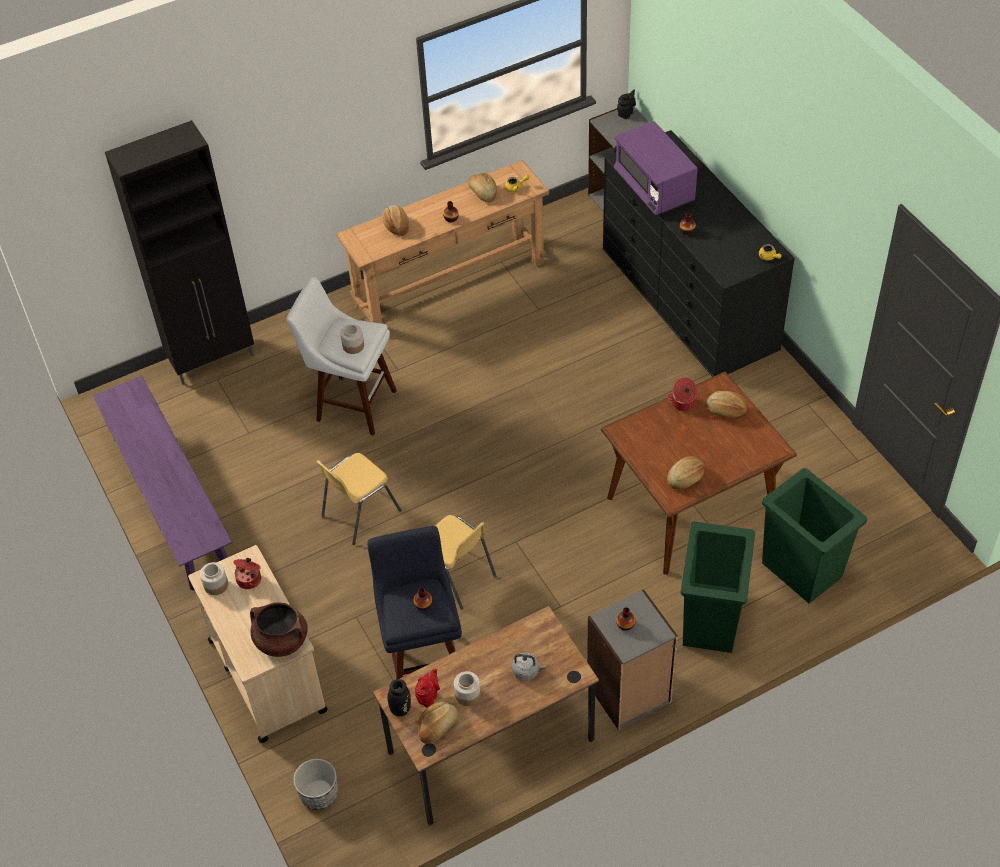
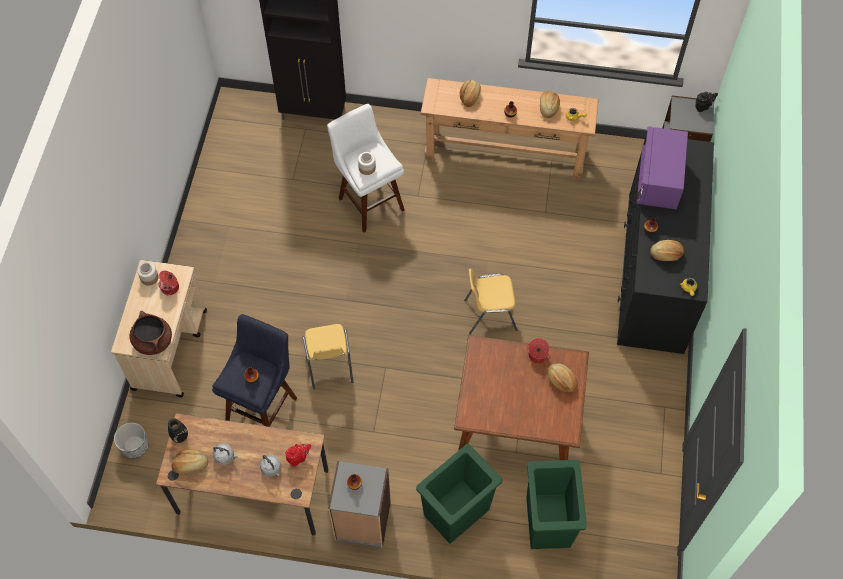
camera: 35 degrees right, 10 degrees up
(171, 503) = (211, 196): purple bench -> none
(359, 513) = (310, 280): yellow chair -> yellow chair (489, 314)
(428, 696) = (202, 440): red teapot -> red teapot (298, 458)
(468, 694) = (225, 457): jar -> grey kettle
(685, 478) = (489, 410): bread -> bread (666, 254)

